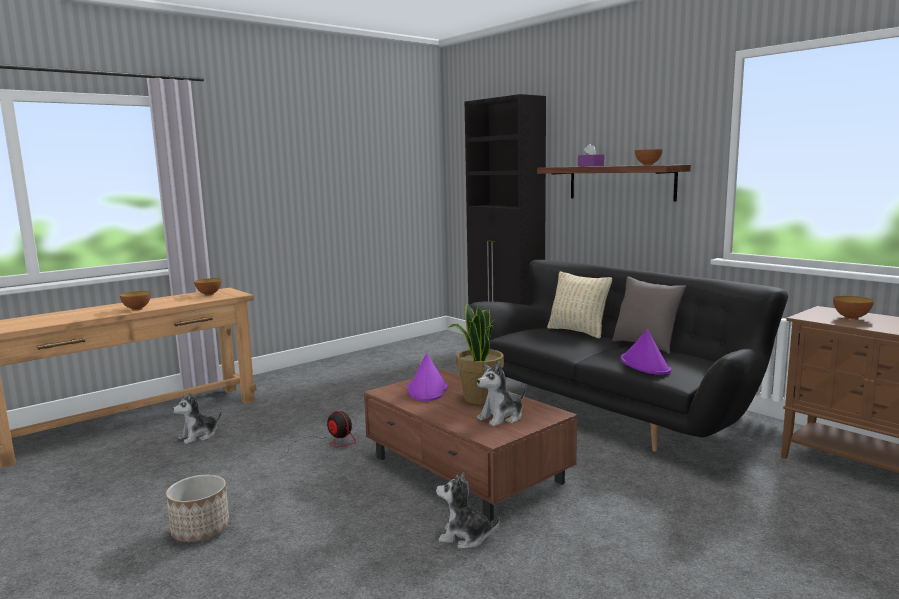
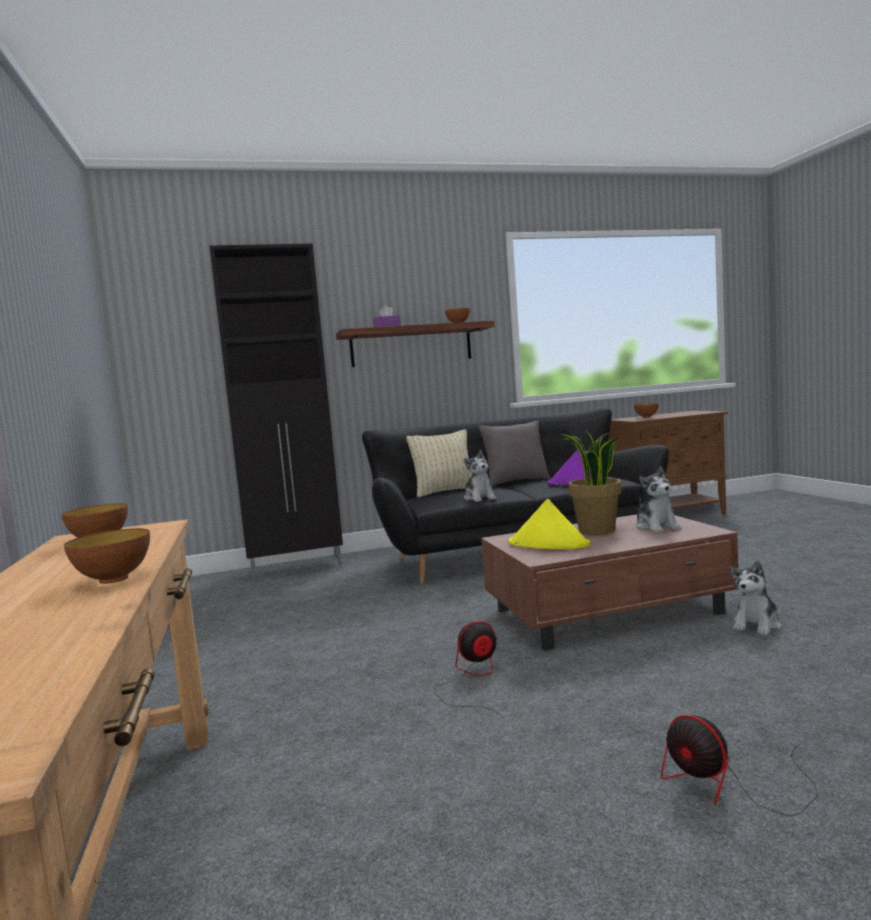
camera: 65 degrees left, 5 degrees down
(198, 436) = (319, 800): plush toy -> plush toy (479, 498)
(201, 530) = (731, 785): planter -> fan
(427, 389) = (549, 544): purple hat -> yellow hat

